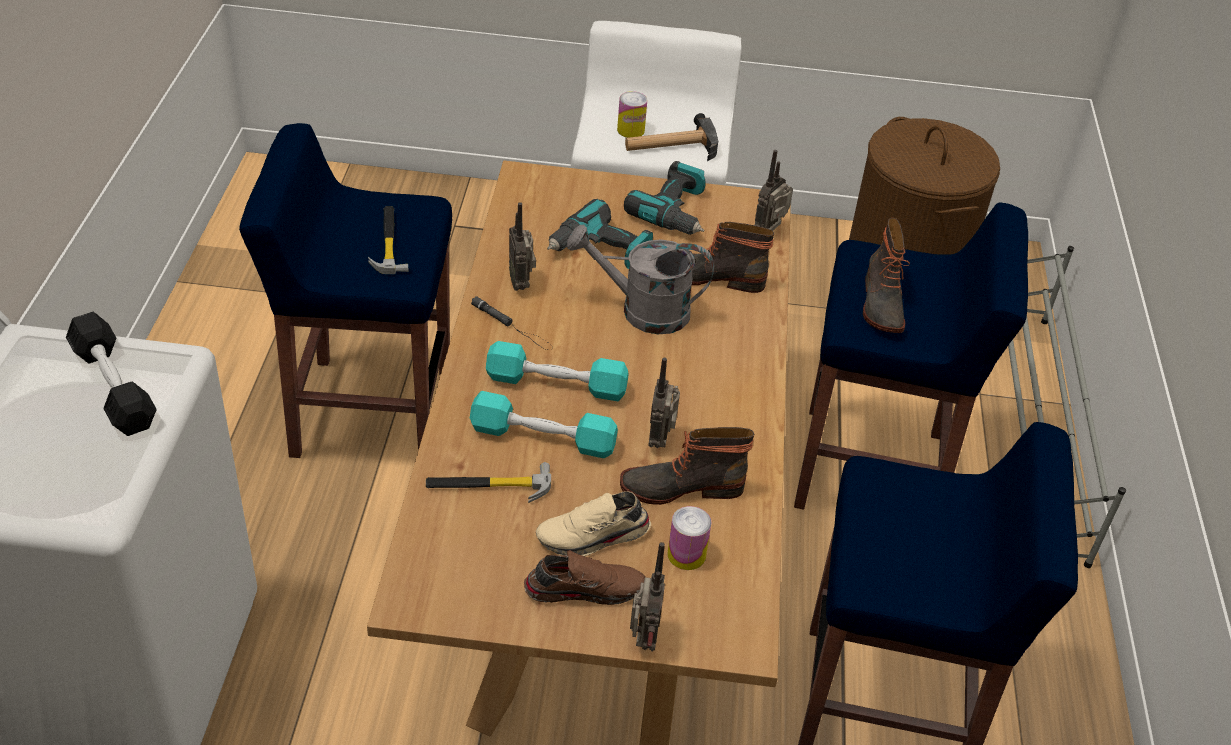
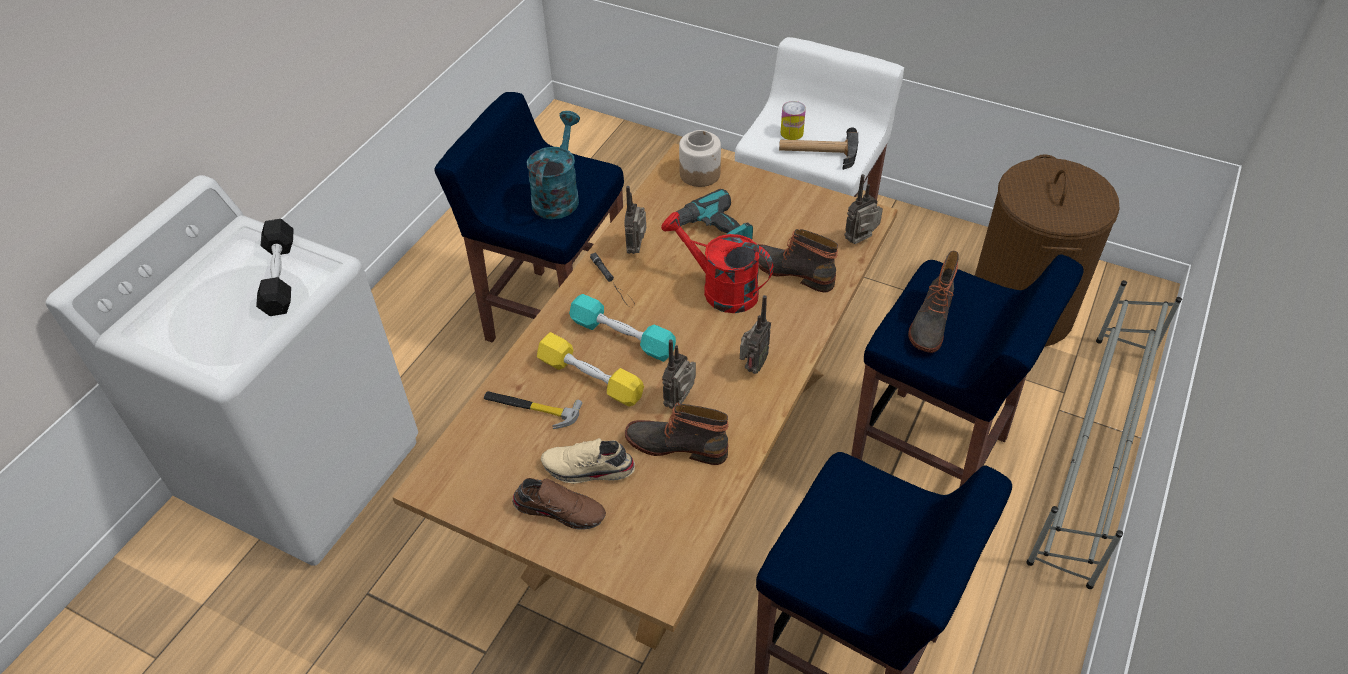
camera: 25 degrees right, 5 degrees up
(388, 242) = (558, 195): hammer -> turquoise watering can
(542, 438) = (590, 378): turquoise dumbbell -> yellow dumbbell
(552, 189) = (700, 173): none -> jar
(642, 311) = (720, 289): grey watering can -> red watering can
(643, 641) = (583, 564): radio -> radio (752, 367)
(675, 211) = (790, 209): power drill -> none
(686, 554) = (652, 503): can -> none

